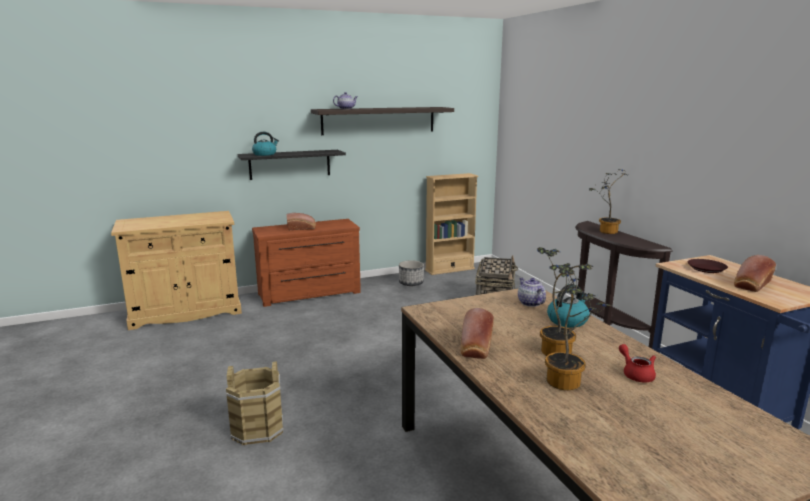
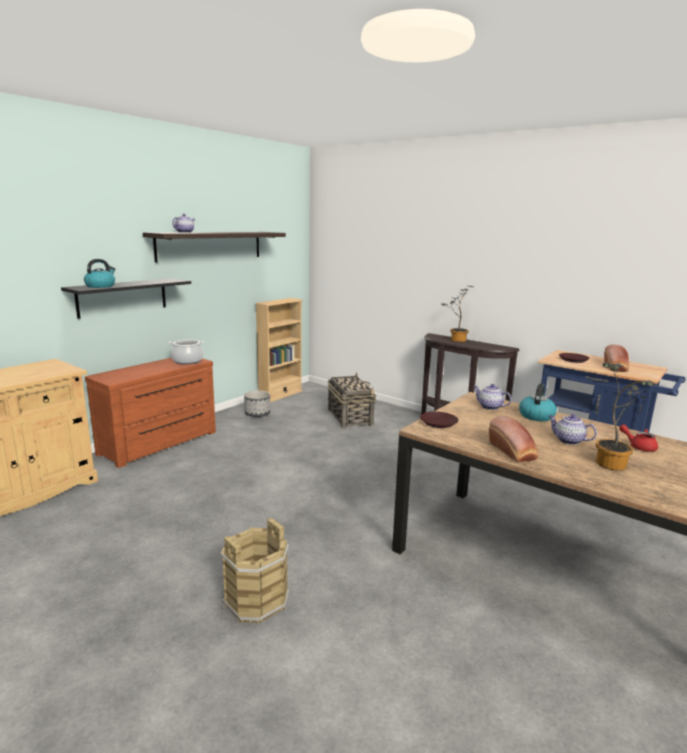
camera: 30 degrees left, 0 degrees up
(302, 228) = (150, 370): bread -> none
(339, 224) = (187, 361): none -> cooking pot
(449, 307) = (439, 423): none -> brown plate
(557, 350) = (568, 440): potted plant -> teapot

